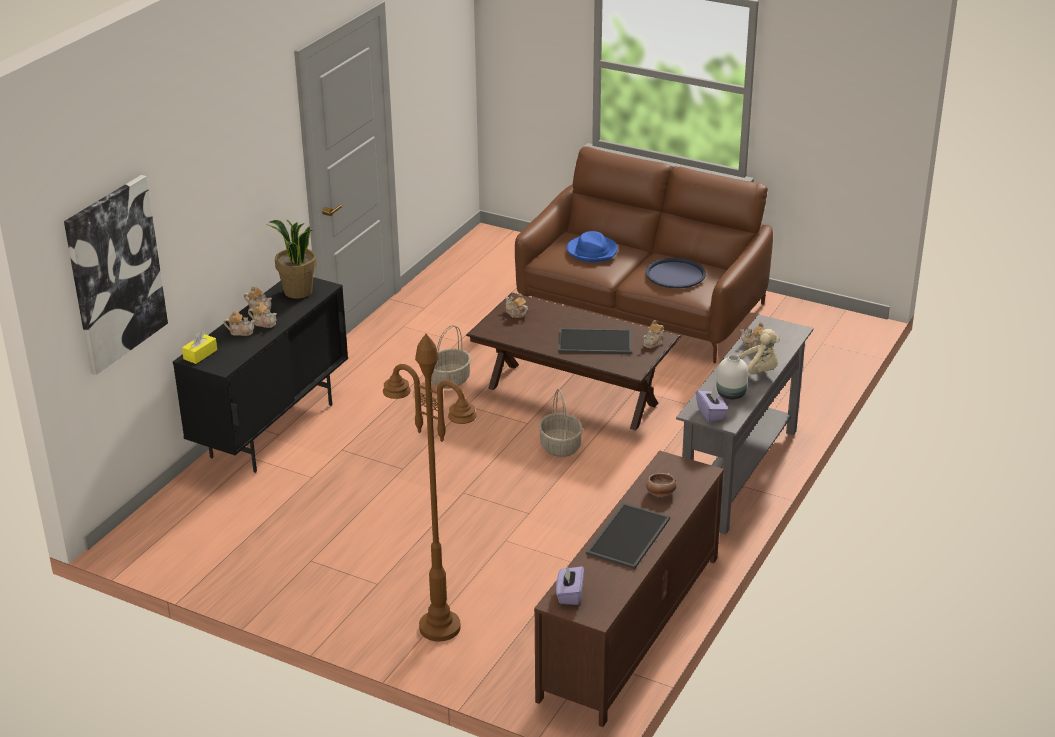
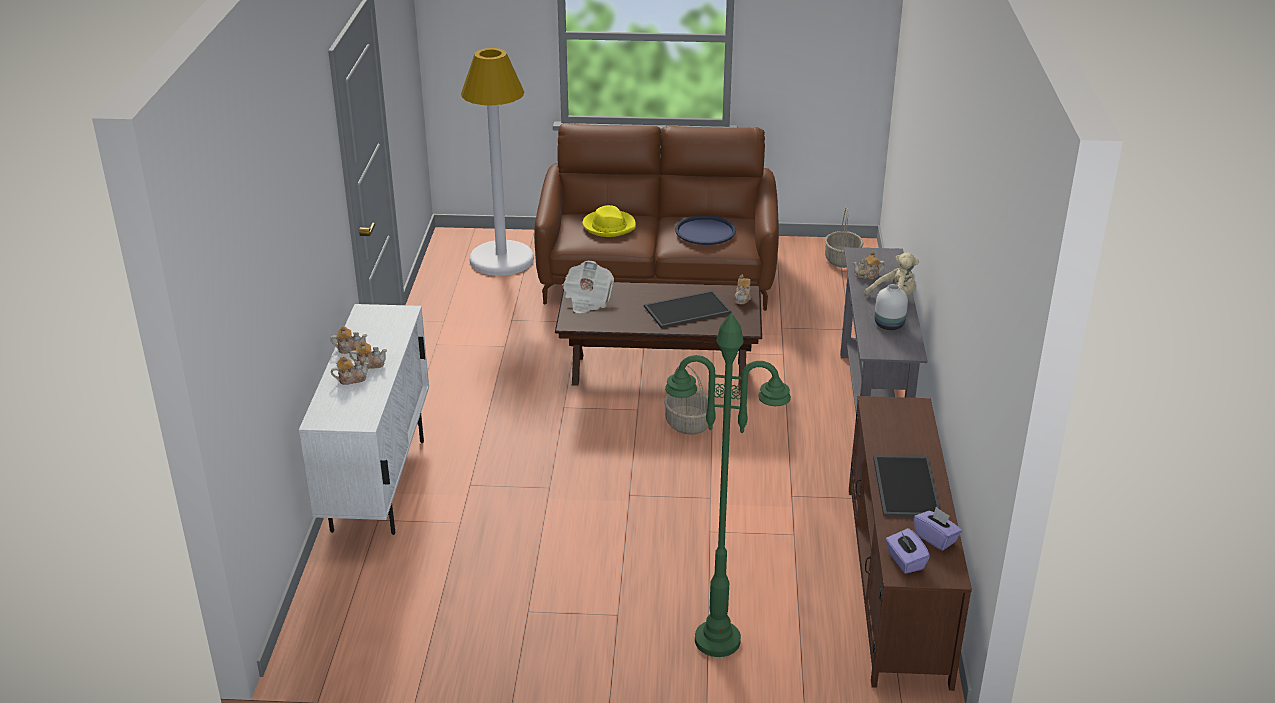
camera: 25 degrees left, 0 degrees up
(115, 274) = (250, 336): picture -> none
(200, 354) = (325, 414): yellow tissue box -> none
(272, 430) = (379, 484): black cabinet -> white cabinet
(298, 292) = (379, 323): potted plant -> none
(439, 627) = (716, 640): brown floor lamp -> green floor lamp
(450, 379) = (526, 385): basket -> basket (842, 260)
(514, 264) = (501, 260): none -> white floor lamp
(515, 313) = (587, 300): teapot -> newspaper
(592, 251) = (609, 226): blue hat -> yellow hat
(660, 493) = (897, 437): bowl -> none
(711, 413) = (889, 347): purple tissue box -> purple tissue box (936, 538)

